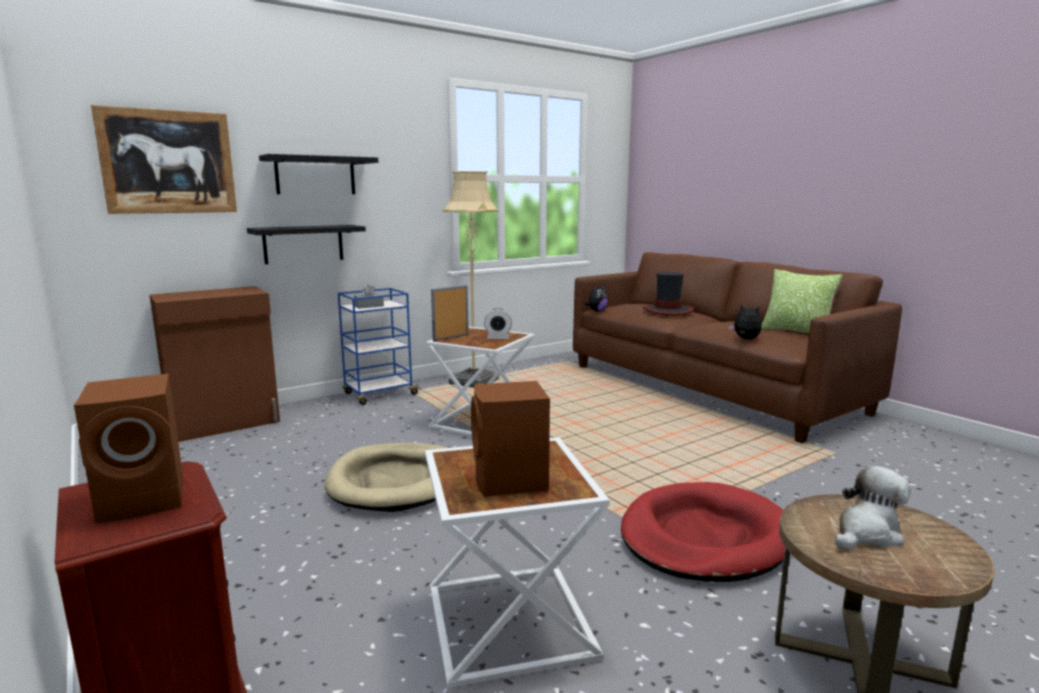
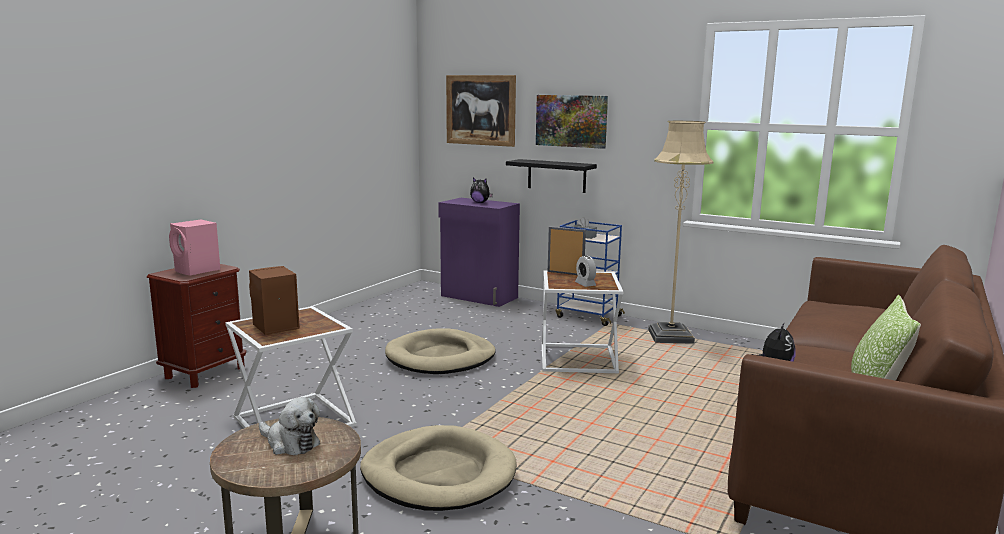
camera: 65 degrees right, 0 degrees up
(146, 498) = (197, 270): brown speaker -> pink speaker
(226, 424) = (479, 297): brown cabinet -> purple cabinet
(315, 175) = (571, 121): black shelf -> picture
(597, 311) = (810, 302): plush toy -> plush toy (480, 202)
(668, 311) = (844, 323): hat -> none
(704, 537) = (438, 474): red dog bed -> beige dog bed

